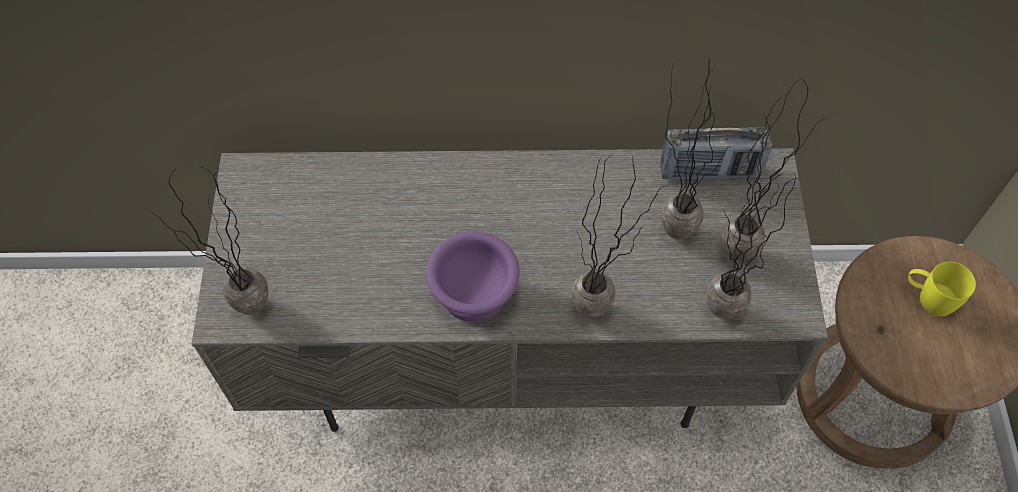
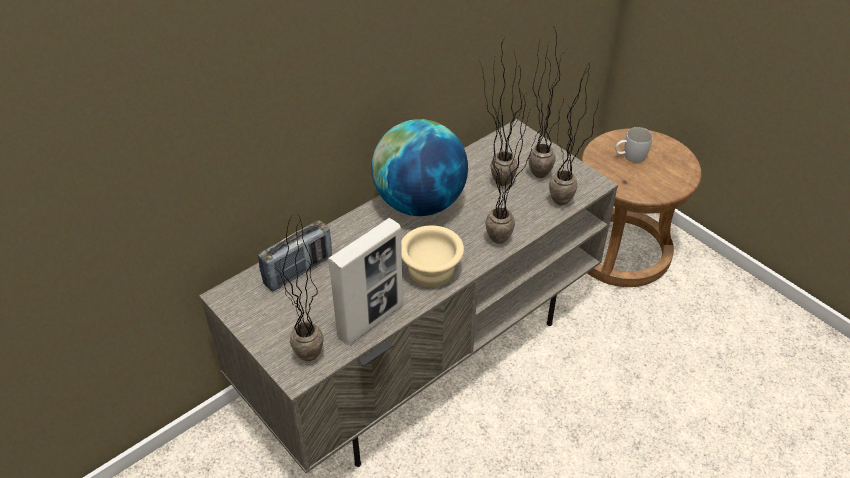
camera: 40 degrees left, 15 degrees down
(350, 309) = (370, 321): none -> picture frame
(471, 292) = (429, 270): purple bowl -> beige bowl
(548, 193) = (419, 203): none -> globe
(709, 171) = (489, 149): radio -> radio (298, 271)
(929, 297) = (630, 157): yellow mug -> white mug

